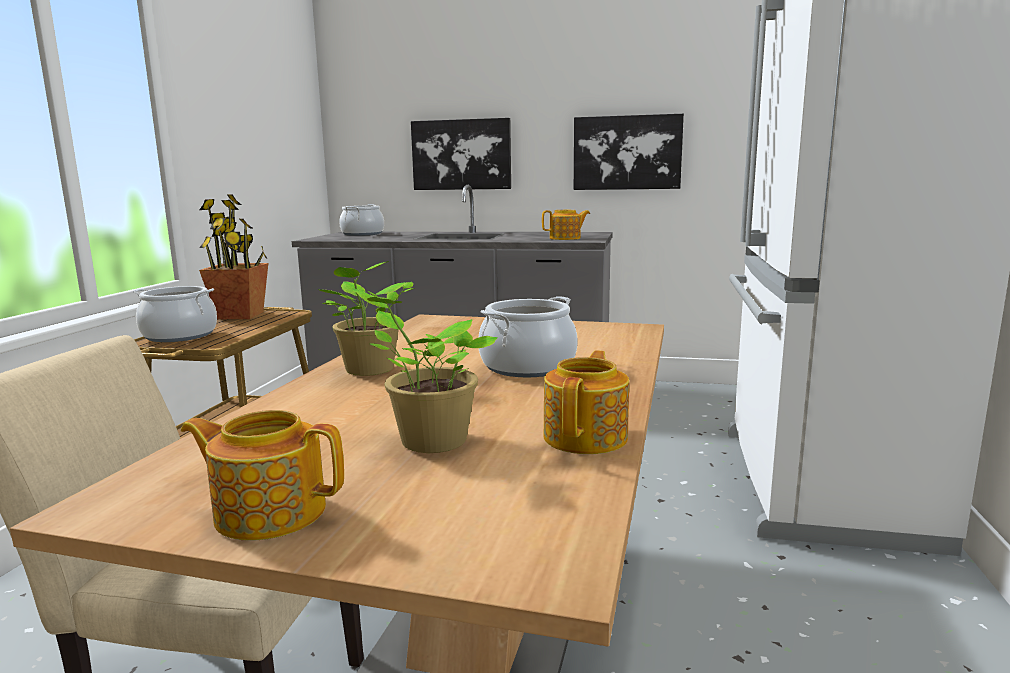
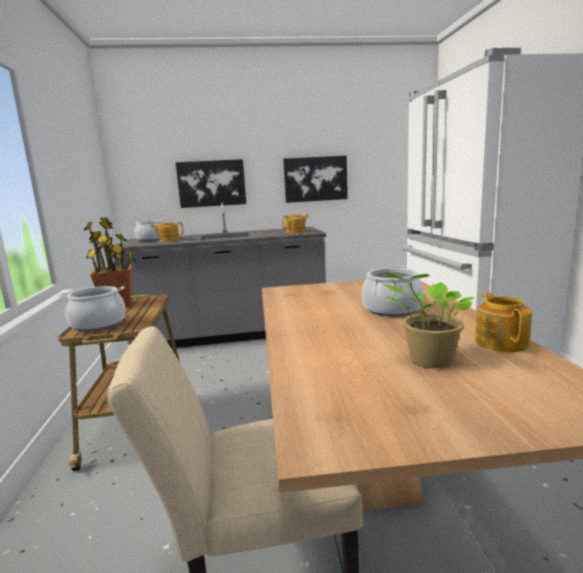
camera: 20 degrees left, 0 degrees up
(269, 512) = (428, 422): teapot -> teapot (169, 240)
(368, 370) = (304, 326): potted plant -> none

